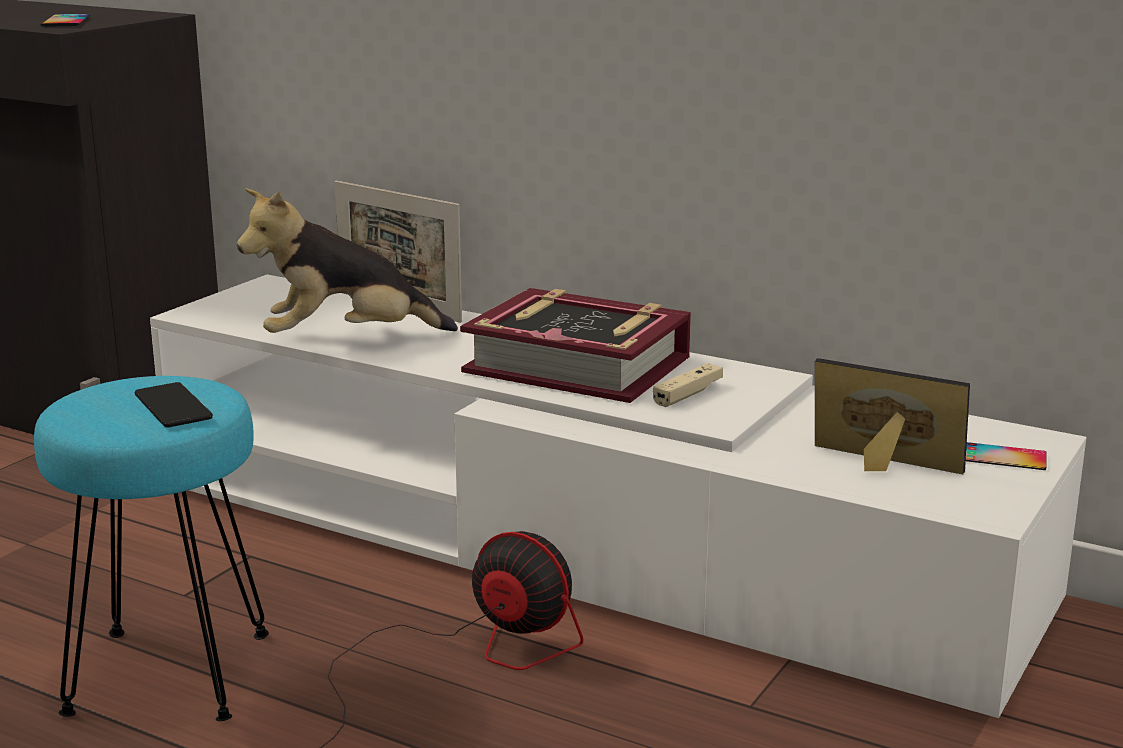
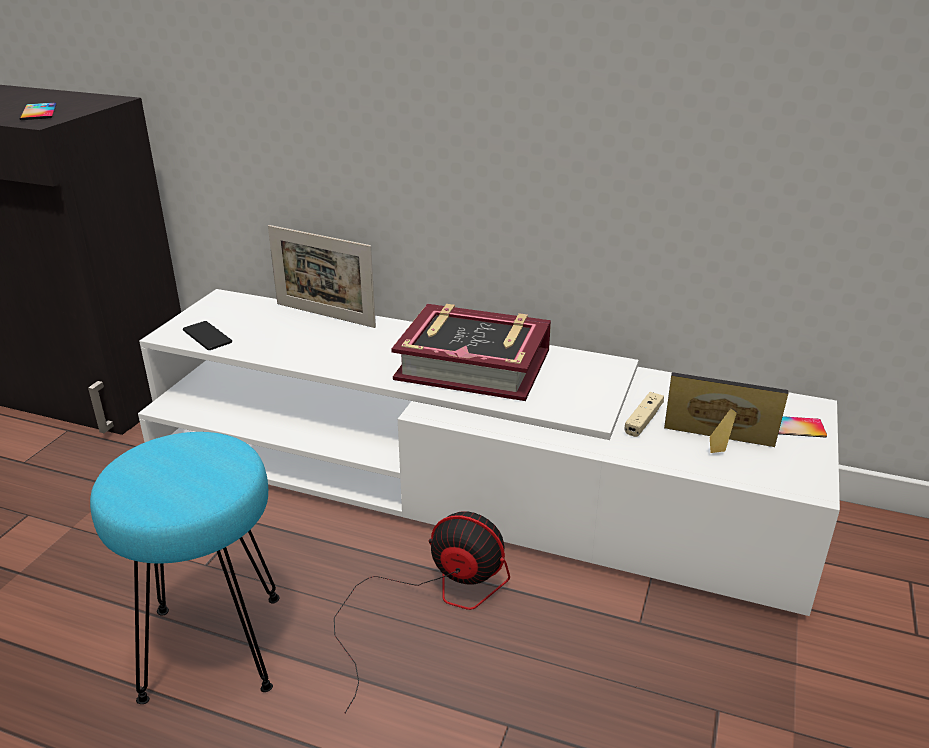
camera: 10 degrees left, 10 degrees up
(173, 407) = (204, 473): phone -> phone (207, 336)
(346, 340) = (296, 353): plush toy -> none
(688, 394) = (561, 388): beige game controller -> beige game controller (643, 420)

